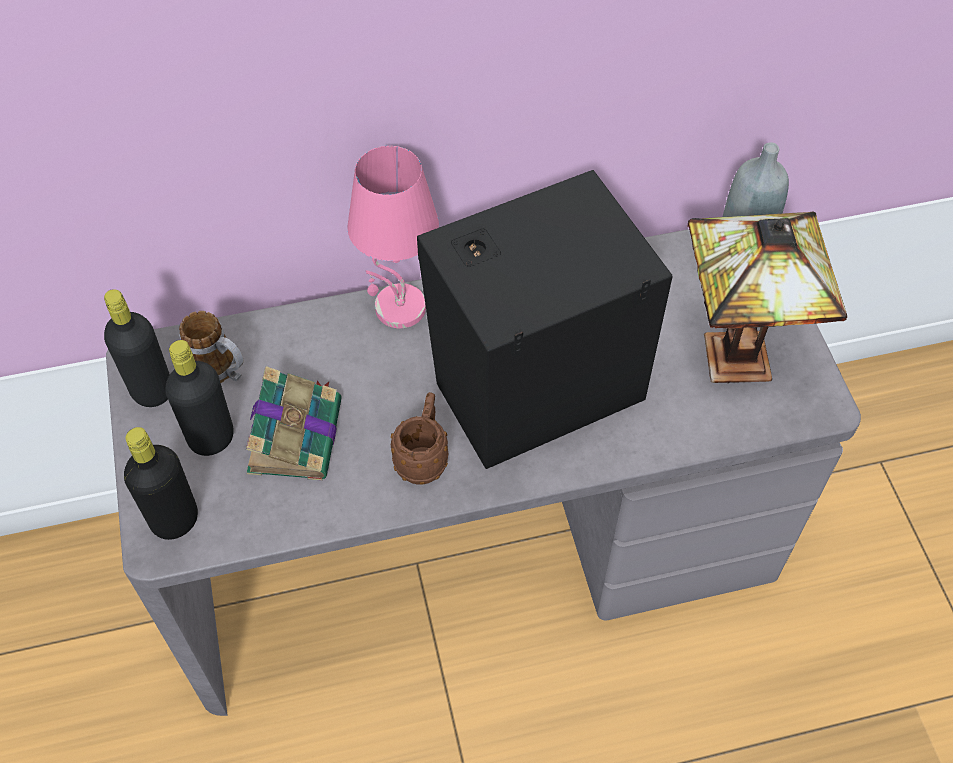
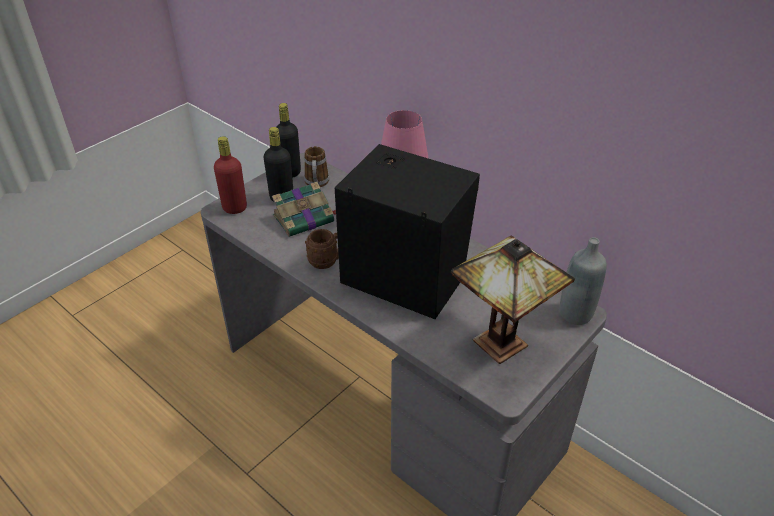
camera: 55 degrees right, 15 degrees down
(175, 520) = (234, 208): black bottle -> red bottle

